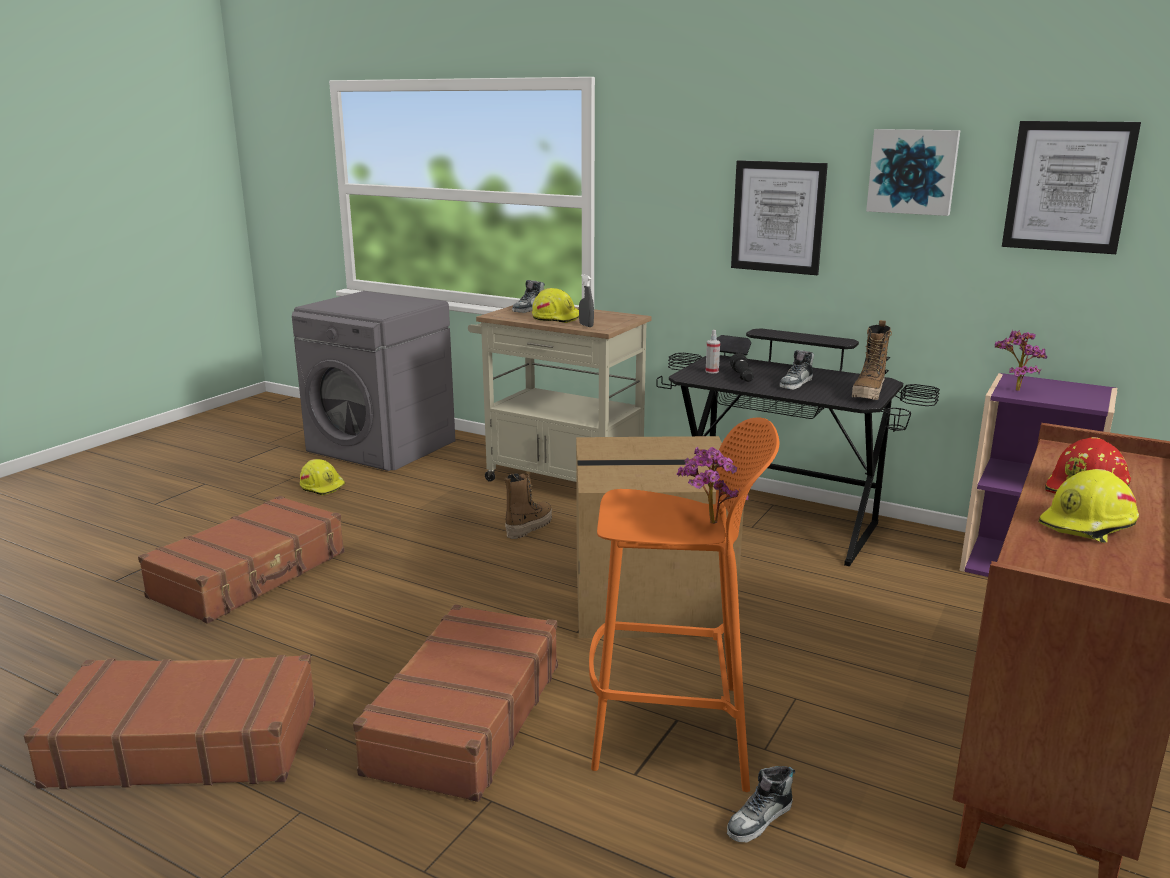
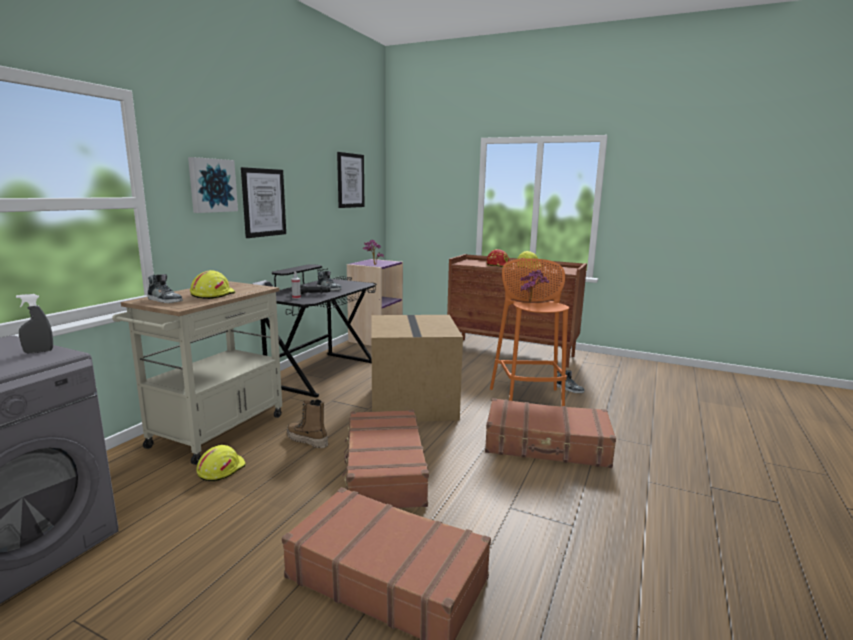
camera: 95 degrees left, 5 degrees down
(185, 743) = (634, 539): brown suitcase -> brown suitcase (383, 470)
(323, 486) = (138, 579): yellow hard hat -> yellow hard hat (221, 469)
(586, 325) = (248, 290): grey spray bottle -> grey spray bottle (39, 351)
(868, 394) = (350, 282): boot -> none
(913, 171) = (310, 174): picture -> picture (212, 185)

